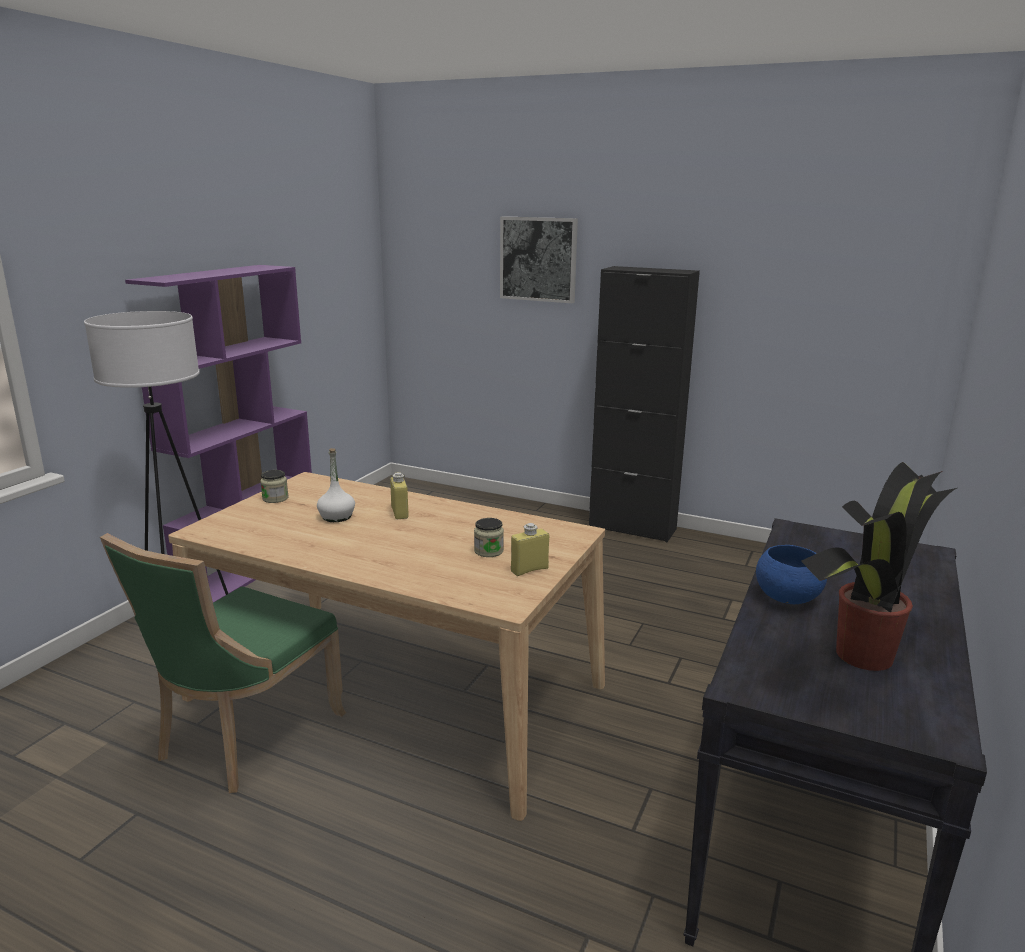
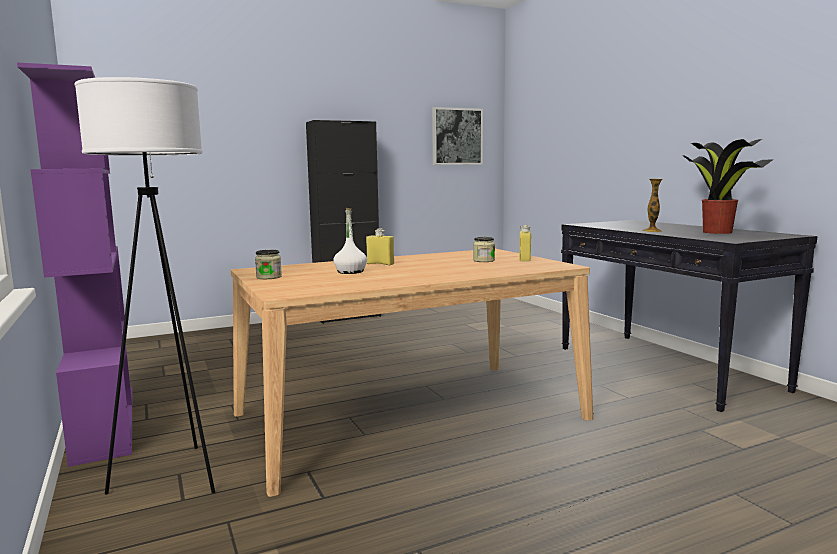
camera: 50 degrees left, 10 degrees down
(244, 737) = (377, 481): green chair -> none
(538, 259) = (240, 119): picture -> picture (457, 136)
(786, 598) = (652, 231): blue bowl -> vase

